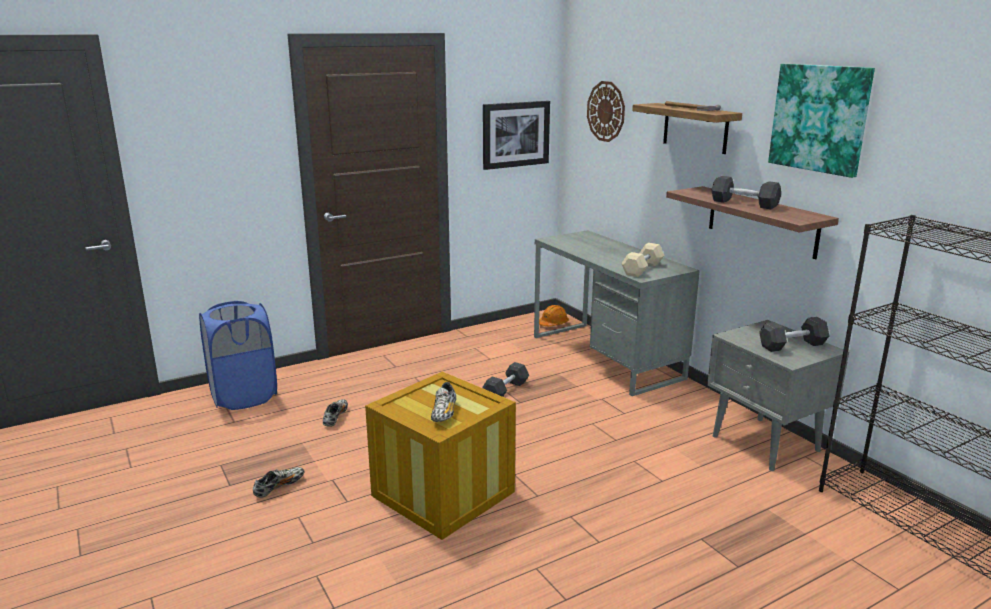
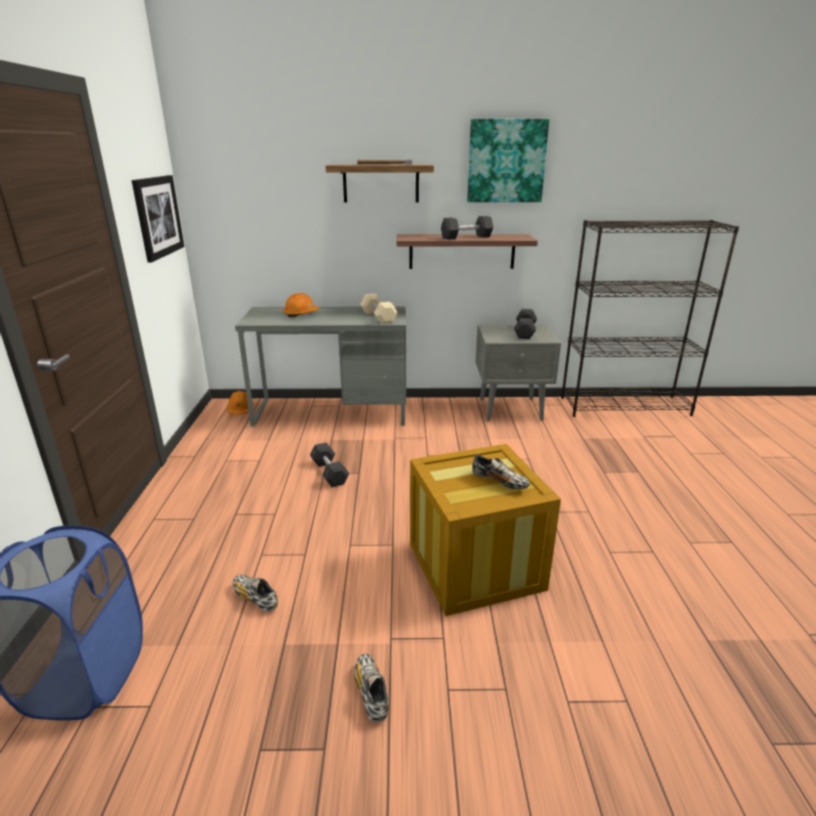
camera: 60 degrees left, 5 degrees up
(598, 246) = (301, 314): none -> orange hard hat
(606, 111) = (255, 180): wall clock -> none

